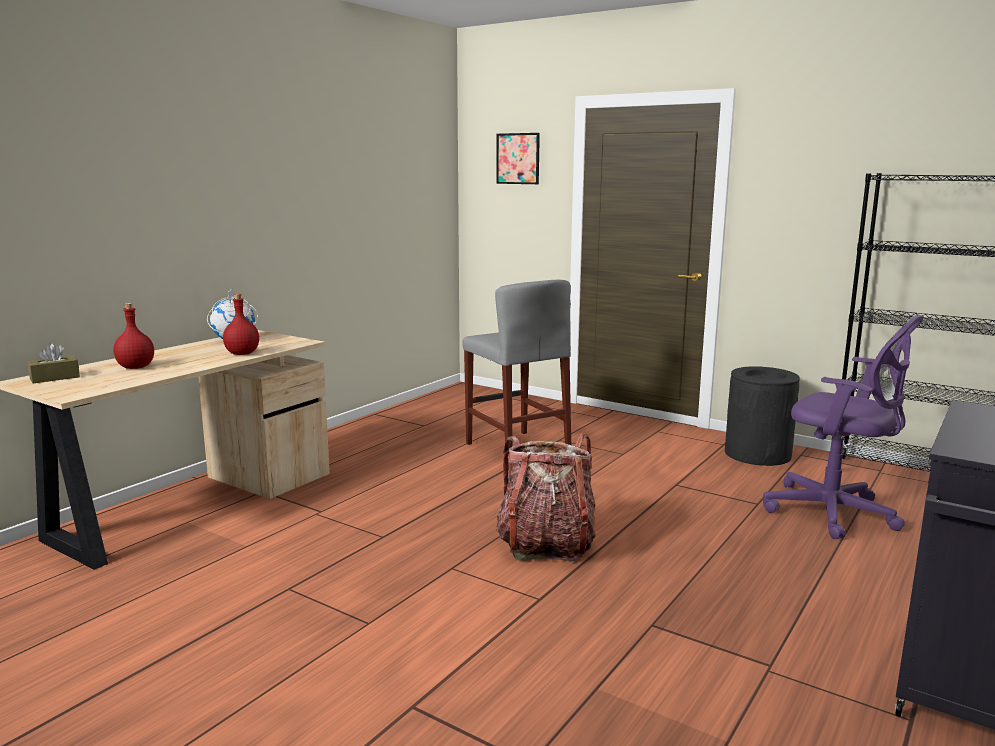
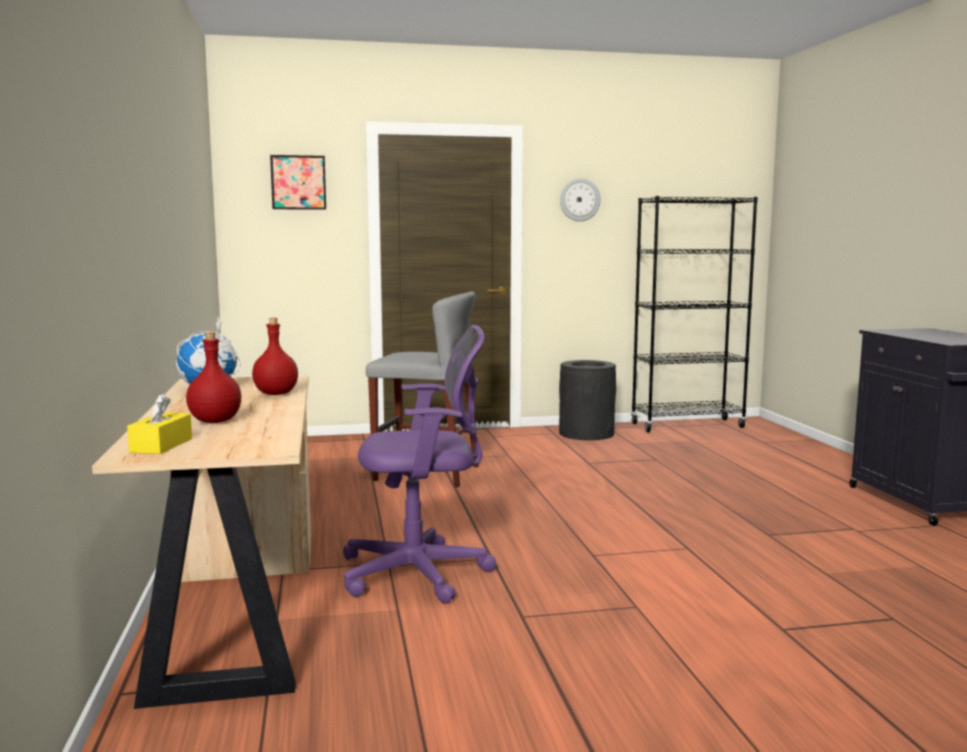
camera: 45 degrees left, 5 degrees down
(55, 378) = (161, 445): brown tissue box -> yellow tissue box
(546, 544) = (609, 520): backpack -> none
(799, 175) = (579, 200): none -> wall clock
(835, 513) = (701, 452): purple office chair -> purple office chair (421, 573)

